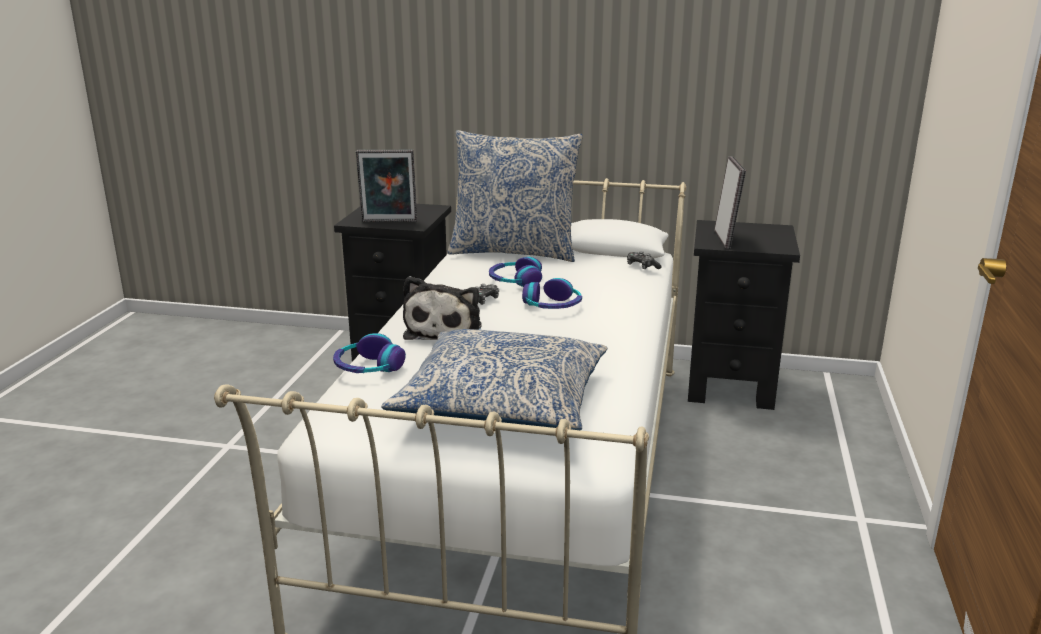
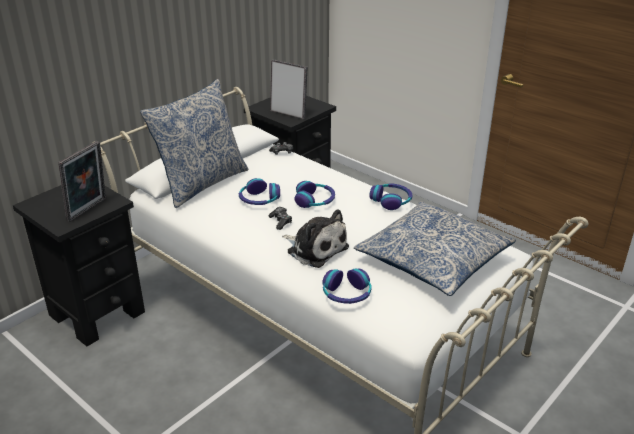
camera: 60 degrees left, 10 degrees up
(617, 346) = (391, 201): none -> headphones

